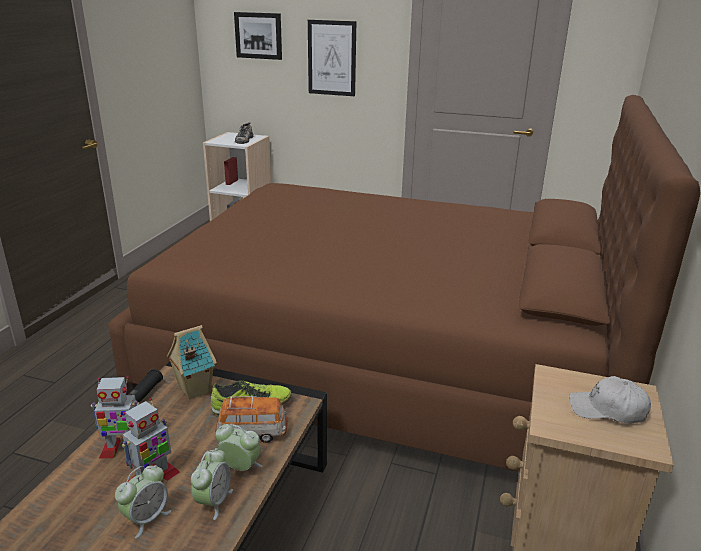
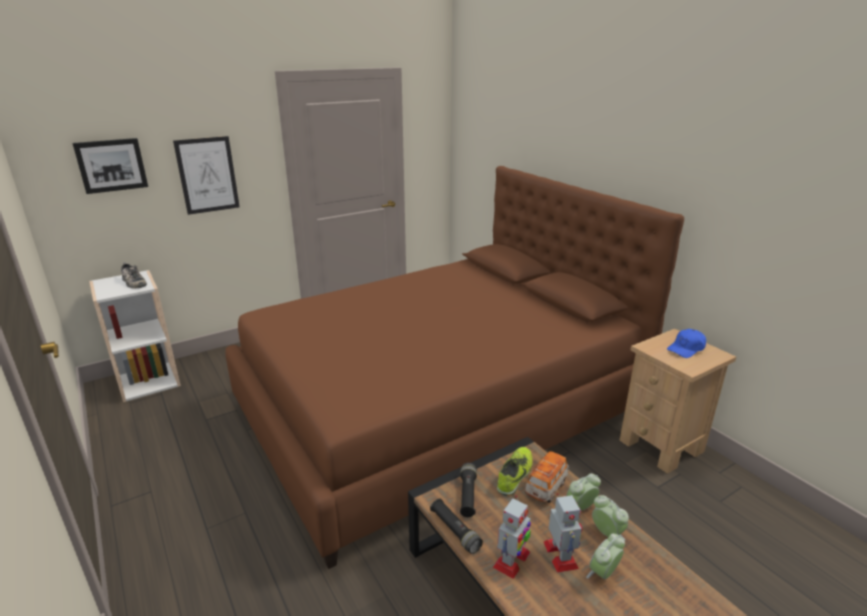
camera: 50 degrees left, 0 degrees up
(146, 518) = (603, 573): alarm clock -> alarm clock turned 120 degrees counterclockwise
(194, 390) = (467, 495): toy house -> black flashlight
(607, 410) = (686, 349): white cap -> blue cap

